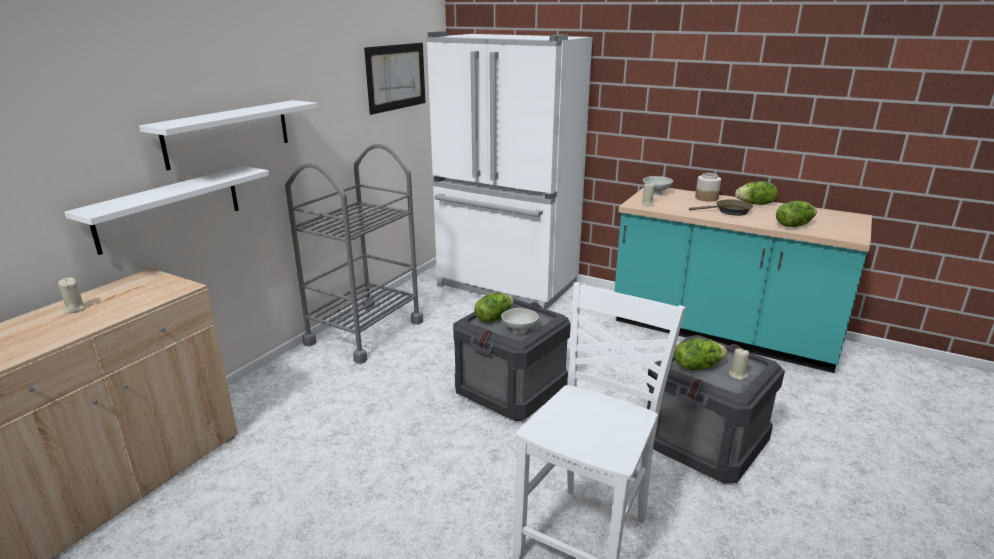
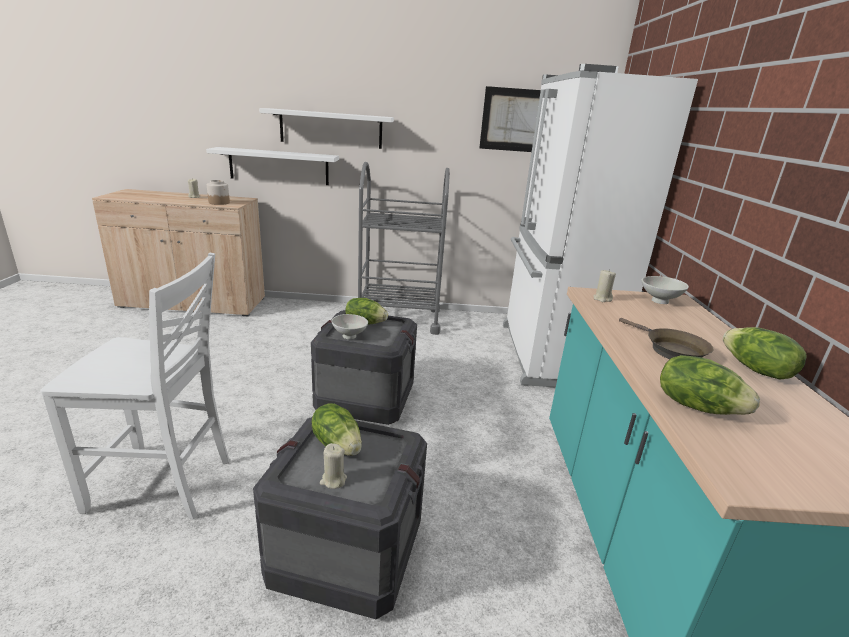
camera: 60 degrees right, 0 degrees up
(706, 198) = (705, 331): jar -> jar (219, 202)

